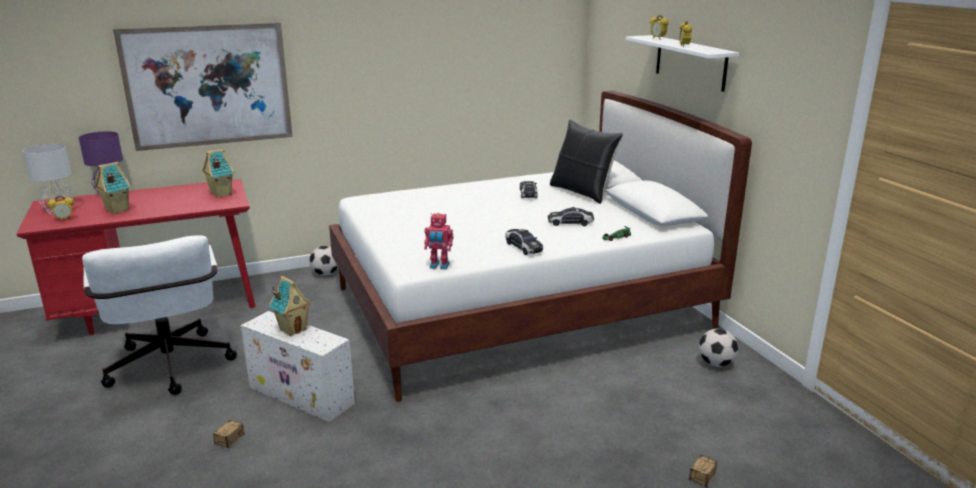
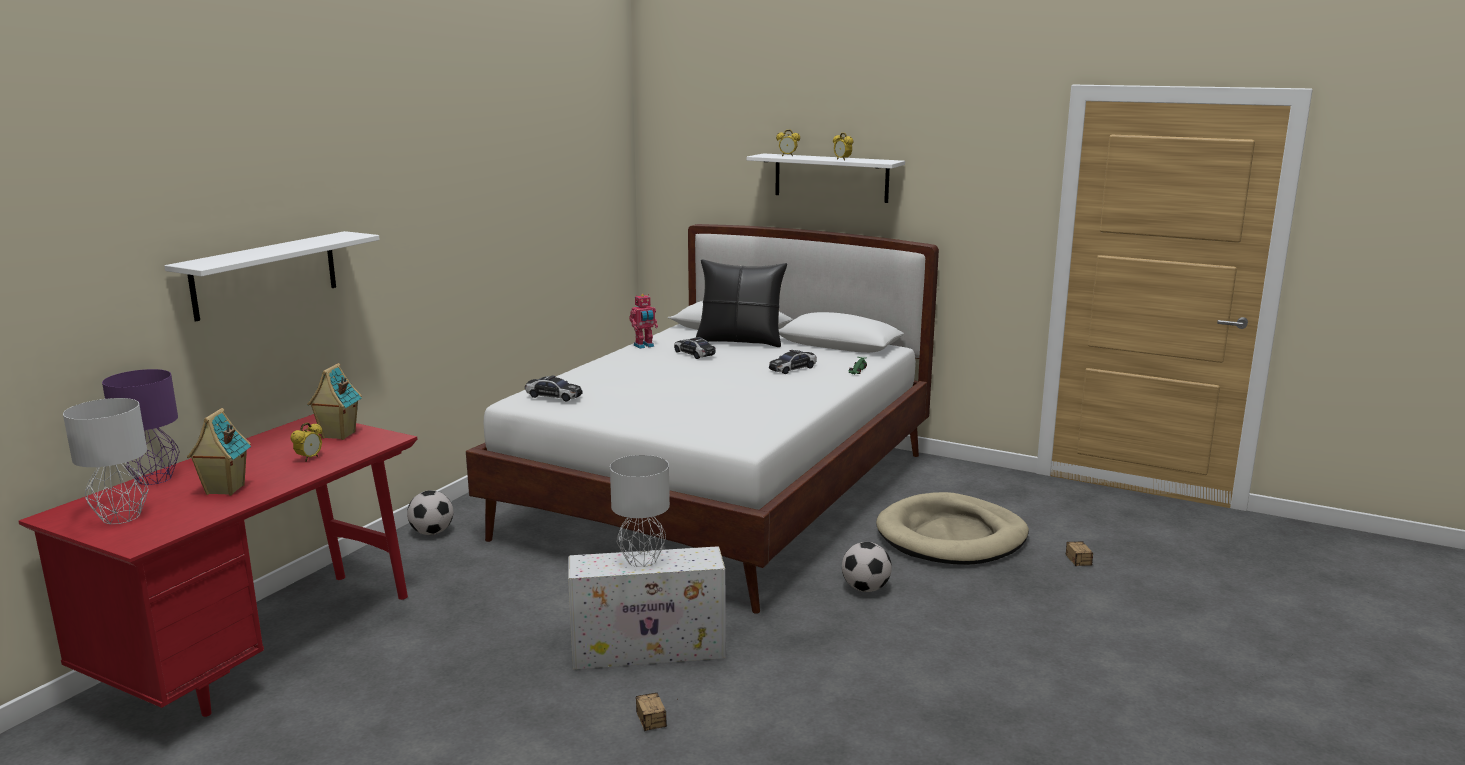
camera: 40 degrees left, 5 degrees down
(64, 219) = (165, 522): alarm clock -> alarm clock (309, 458)
(170, 370) = (430, 698): white office chair -> none
(208, 86) = (265, 275): picture -> white shelf
(293, 329) = (641, 560): toy house -> grey table lamp
(439, 266) = (766, 433): toy robot -> toy robot (644, 346)
(523, 247) = (801, 398): toy car -> toy car (553, 396)
(627, 407) = (951, 536): none -> beige dog bed
(716, 363) = (958, 480): football -> football (865, 589)

